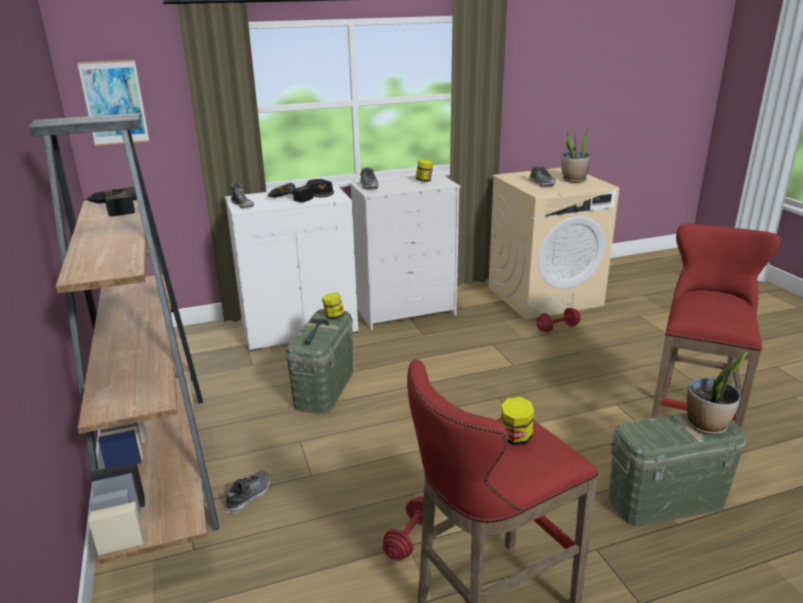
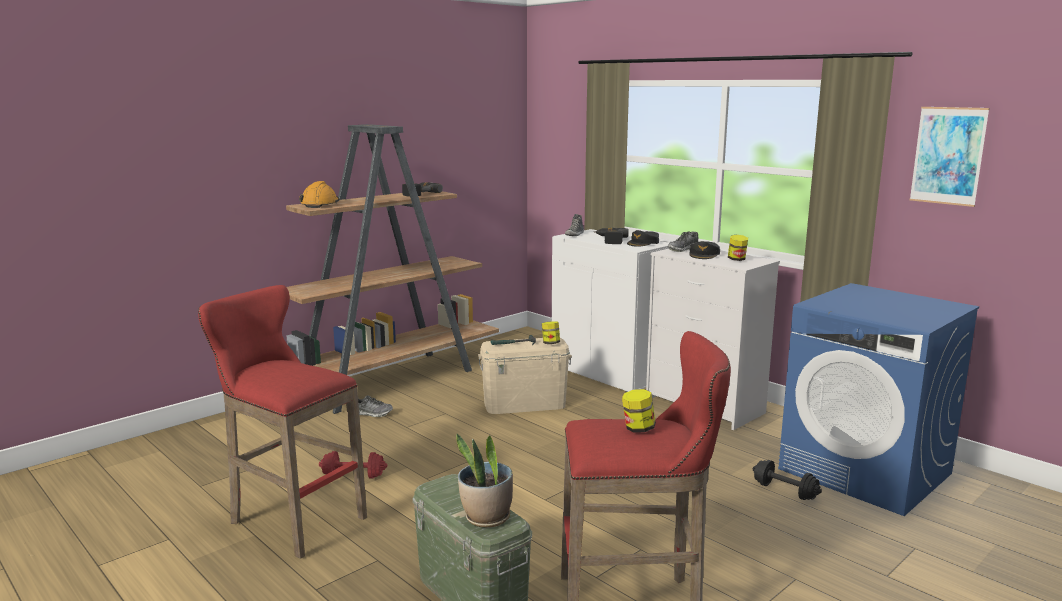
camera: 65 degrees right, 10 degrees down
(97, 263) = (320, 204): none -> orange hard hat
(114, 103) = (551, 139): picture -> picture (948, 156)
(324, 388) = (525, 404): green storage box -> beige storage box
(396, 185) = (704, 255): none -> black cap
(515, 438) = (296, 371): jar -> jar (638, 429)
(541, 183) = (858, 302): shoe -> none
(544, 296) = (865, 471): beige washing machine -> blue washing machine
(557, 328) = (785, 491): red dumbbell -> black dumbbell
(573, 180) = (909, 312): potted plant -> none

